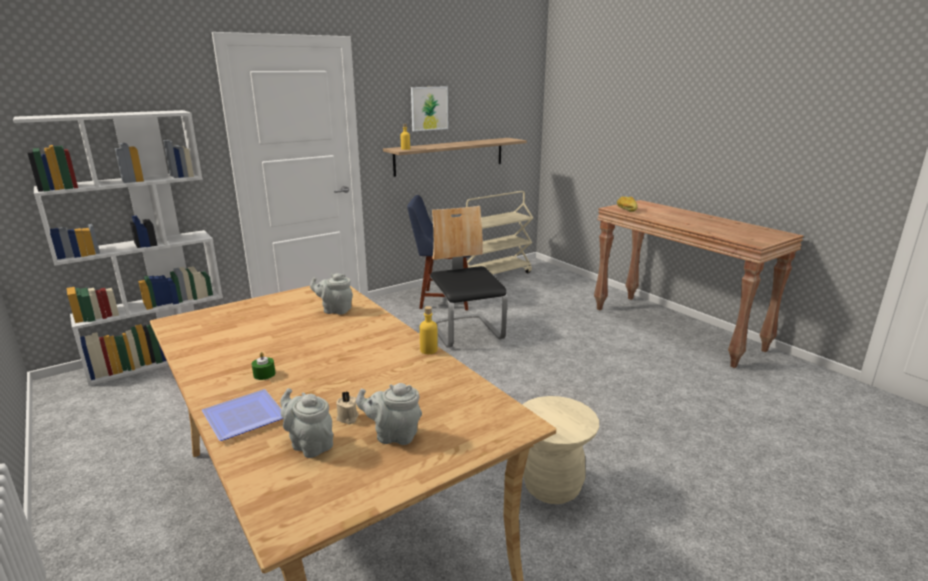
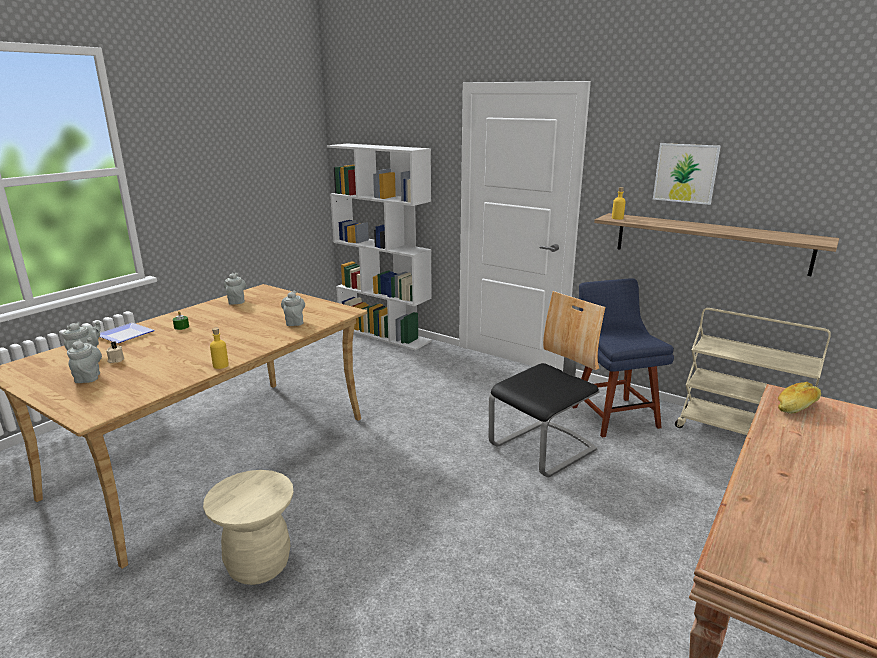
camera: 70 degrees right, 0 degrees up
(204, 337) = (236, 301): none -> grey teapot

